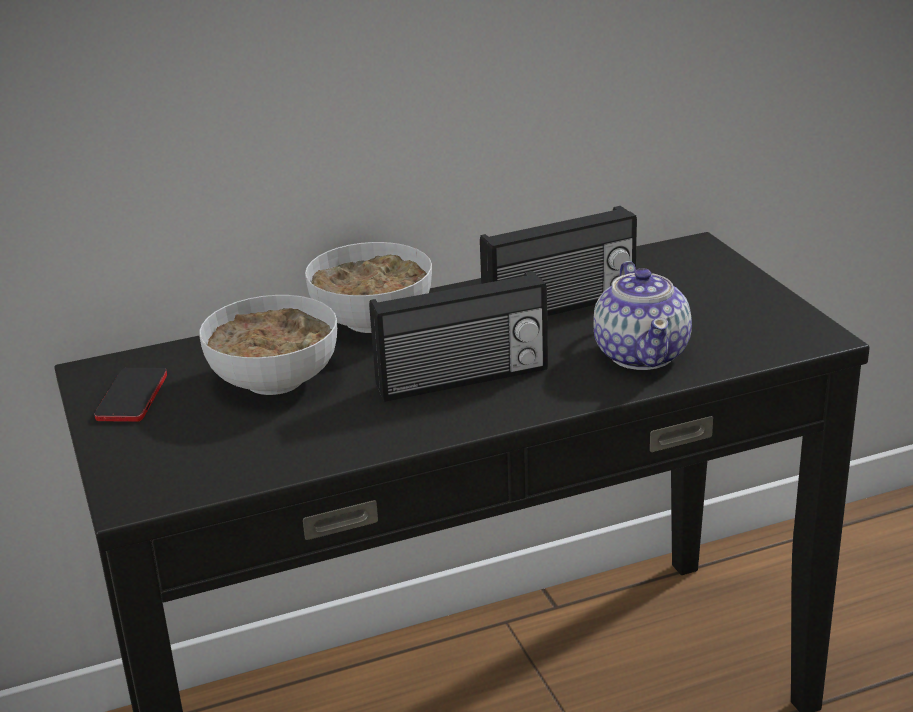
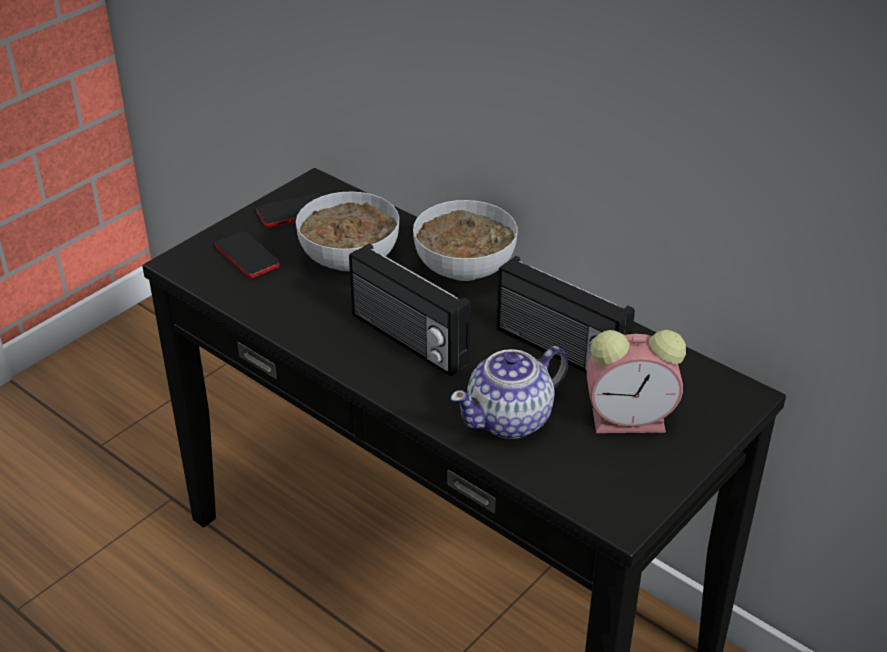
camera: 60 degrees right, 10 degrees up
(183, 446) = (247, 256): none -> phone
(690, 299) = (631, 419): none -> alarm clock

